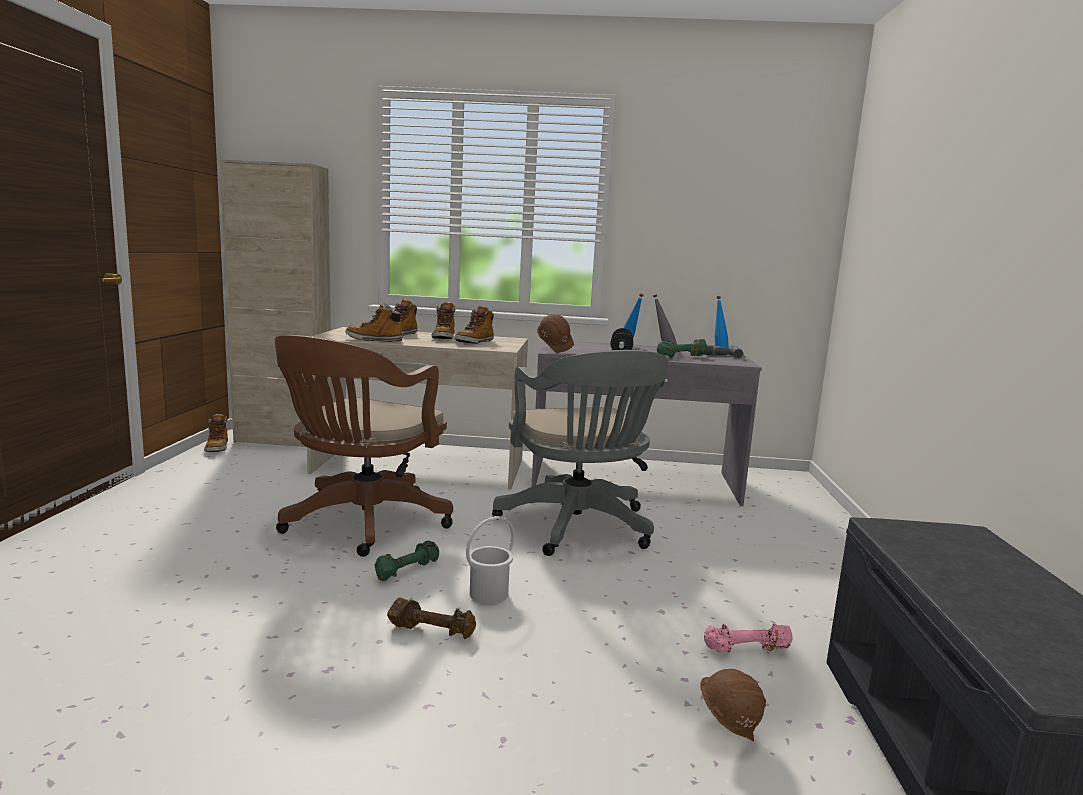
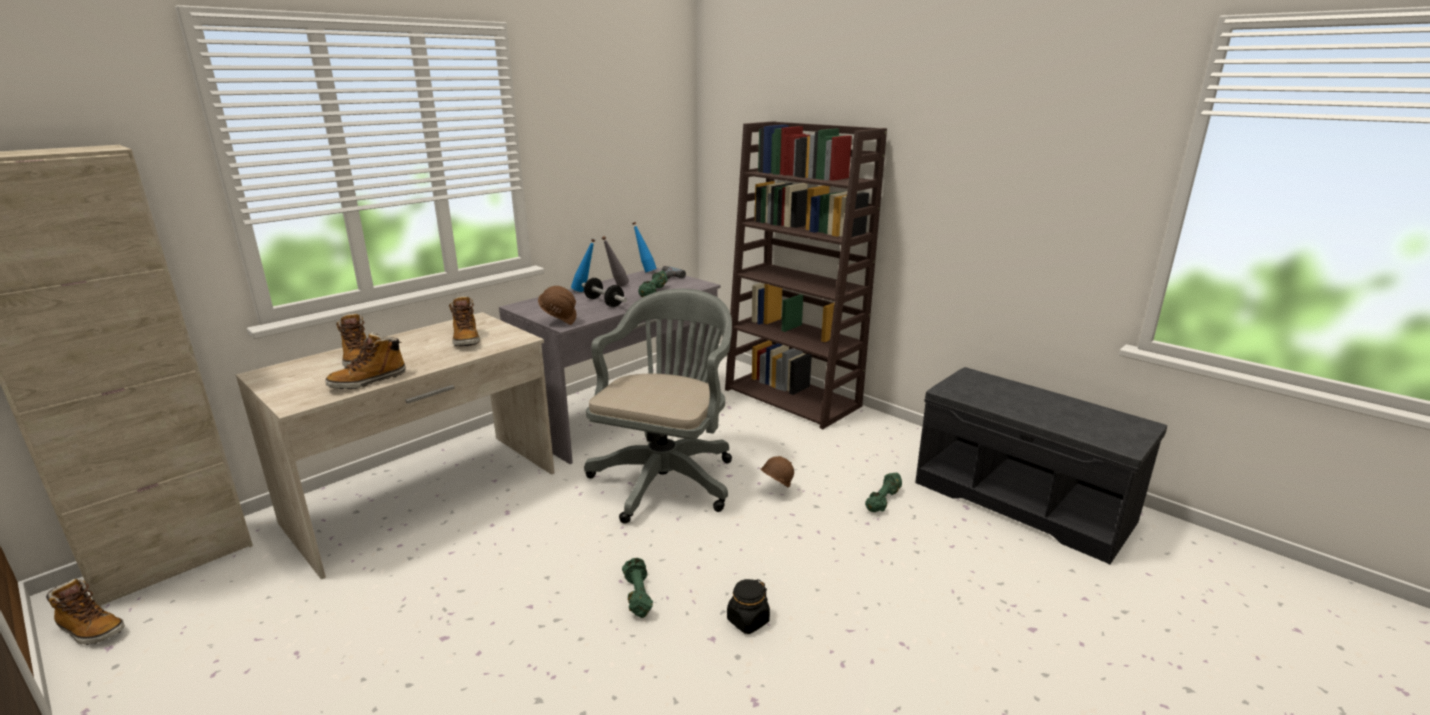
camera: 50 degrees left, 10 degrees up
(362, 523) = (510, 587): brown office chair -> none
(432, 630) = (747, 621): brown dumbbell -> black jar
(444, 338) = (416, 345): boot -> none
(489, 594) = (722, 568): white bucket -> none
(578, 528) = (666, 477): grey office chair -> grey office chair turned 90 degrees counterclockwise
(726, 733) = (951, 553): brown hard hat -> brown hard hat (775, 491)
(747, 650) = (884, 501): pink dumbbell -> green dumbbell
(830, 539) = (793, 398): none -> brown bookcase

